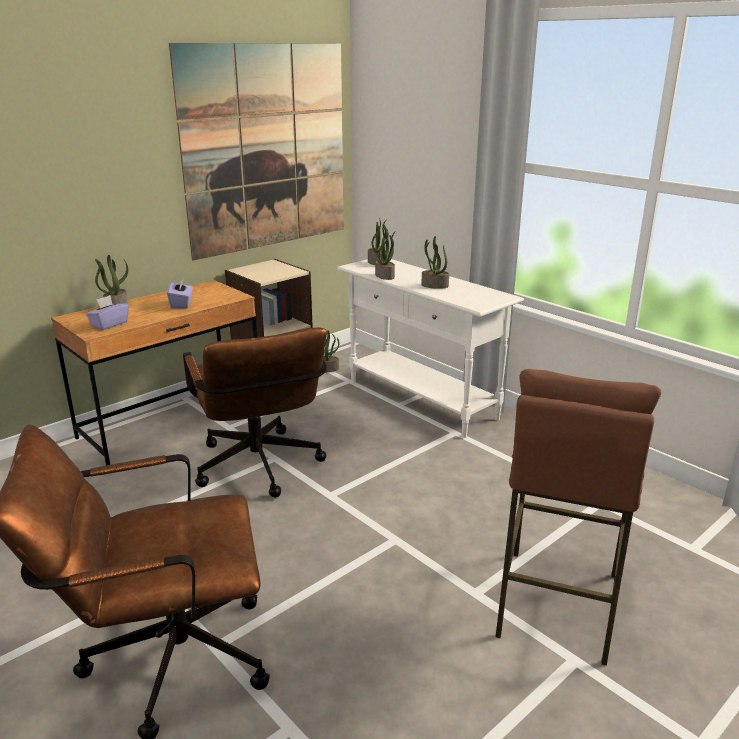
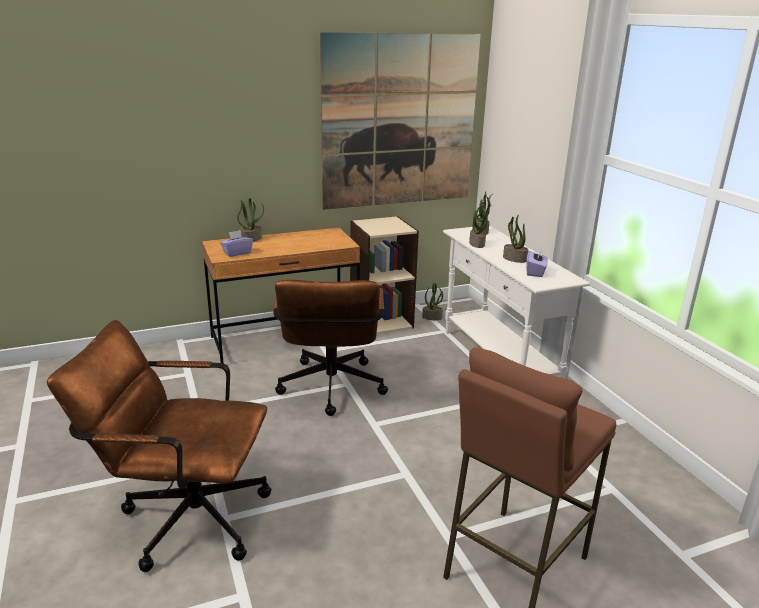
camera: 20 degrees right, 0 degrees up
(181, 304) = (300, 244): purple tissue box -> purple tissue box (535, 272)

